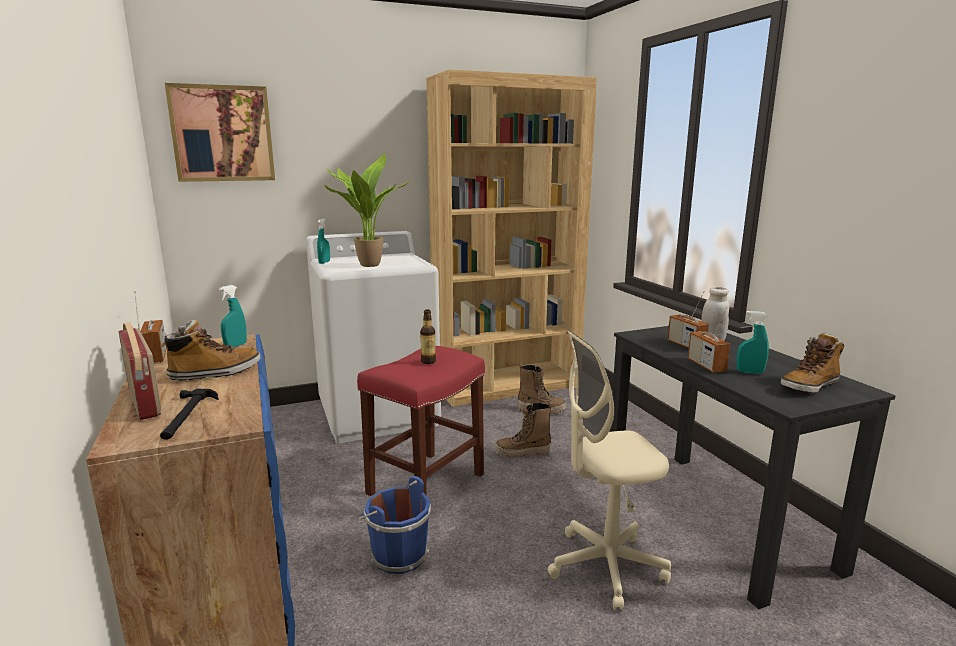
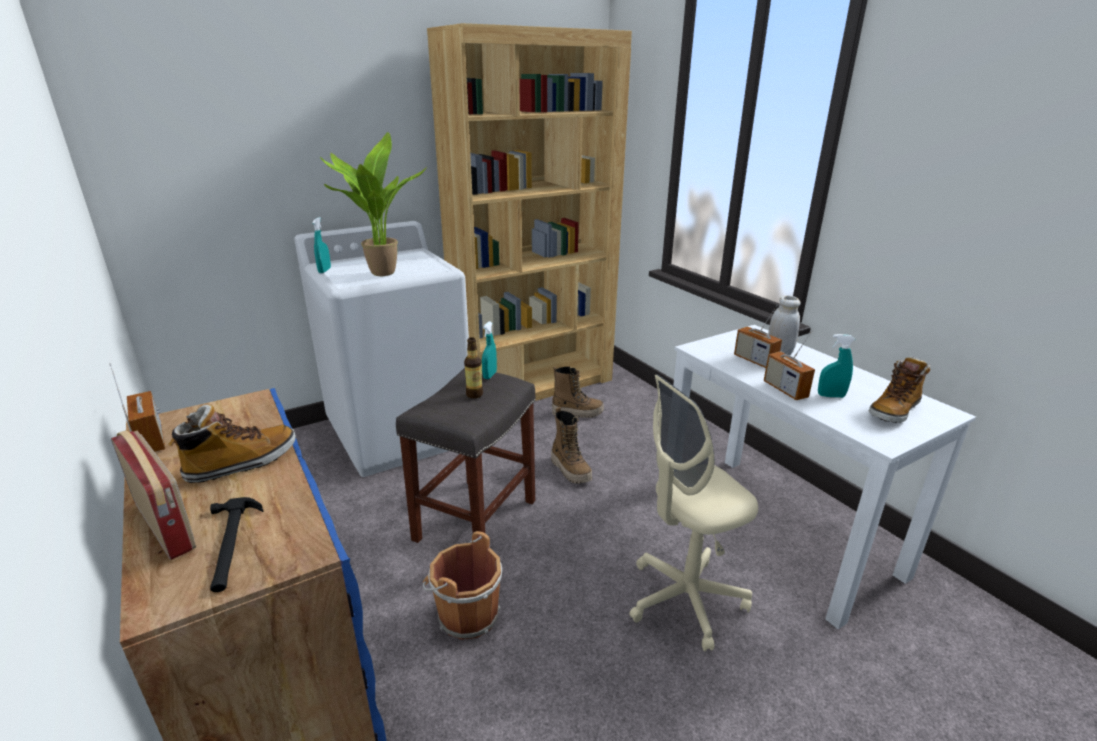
camera: 10 degrees left, 10 degrees up
(222, 134) = (169, 108): picture -> none
(235, 346) = (251, 412): turquoise spray bottle -> turquoise spray bottle (490, 375)
(397, 555) = (465, 615): blue bucket -> brown bucket
(426, 483) = (476, 518): red stool -> grey stool
(523, 453) = (570, 470): boot -> boot turned 105 degrees counterclockwise
(714, 519) = (776, 530): black desk -> white desk

